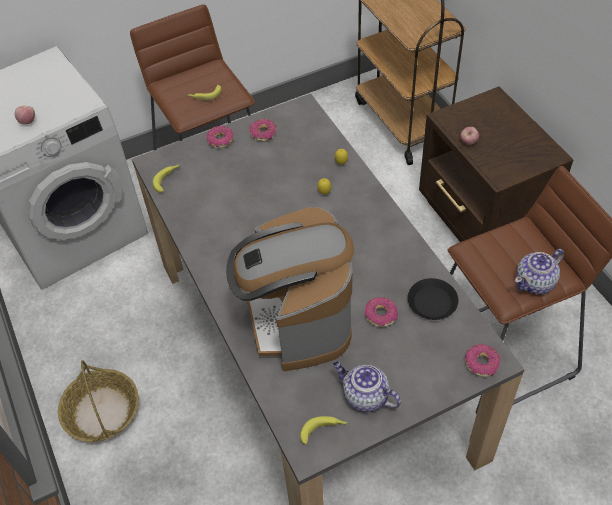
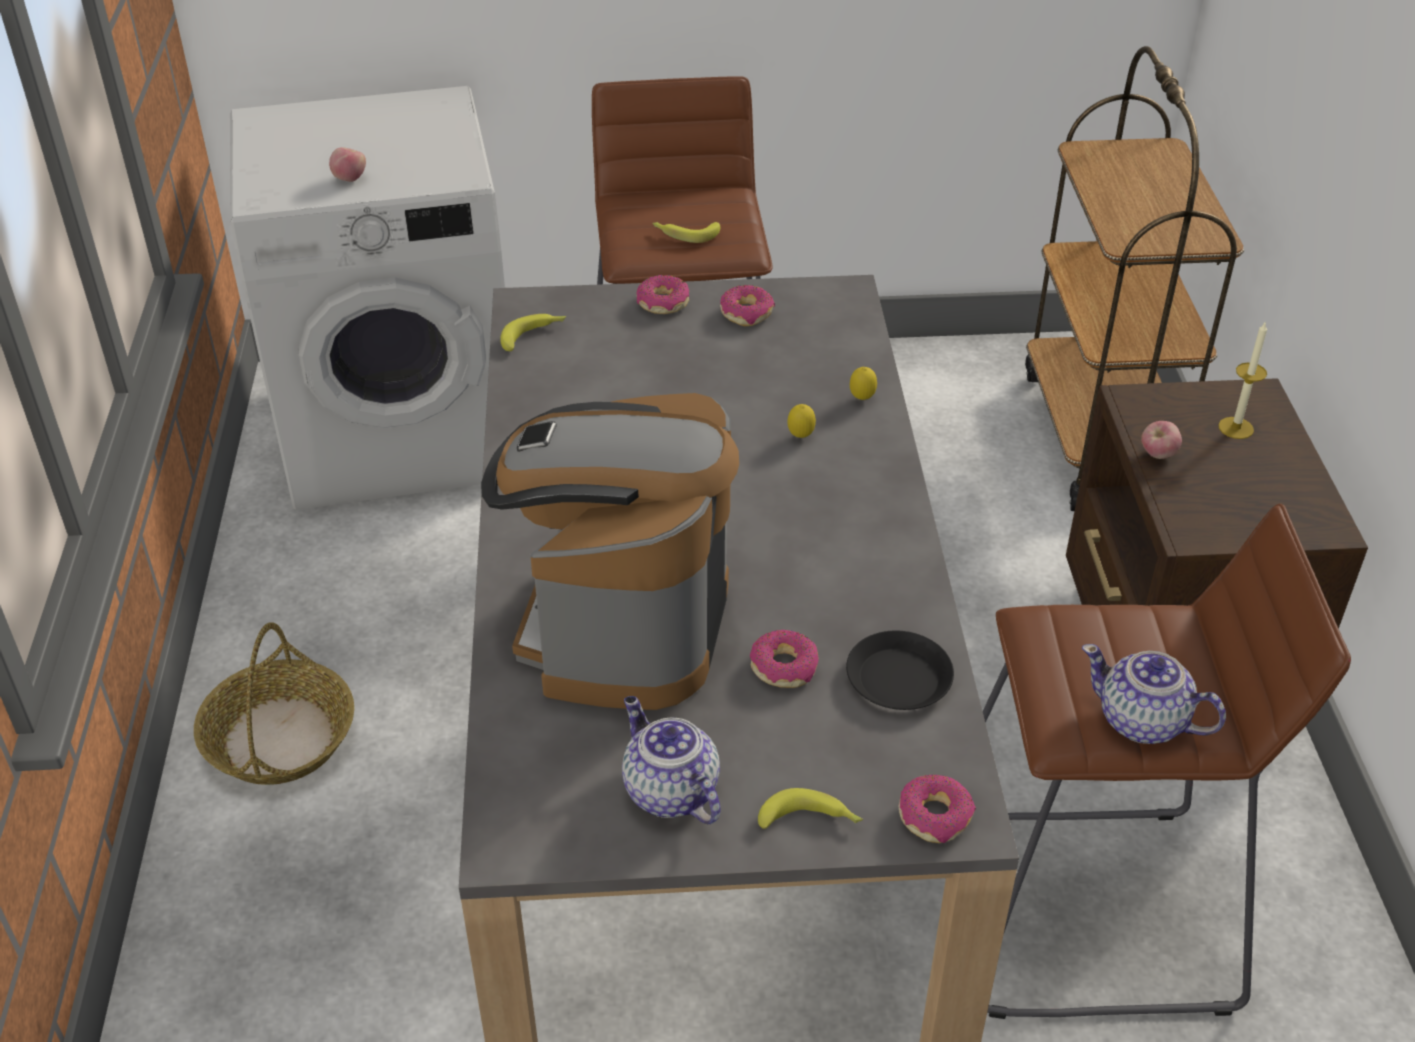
camera: 20 degrees right, 10 degrees down
(323, 430) = (557, 820): banana -> banana (810, 820)
(494, 117) = (1236, 428): none -> candle
(535, 282) = (1143, 722): teapot -> teapot turned 45 degrees clockwise

